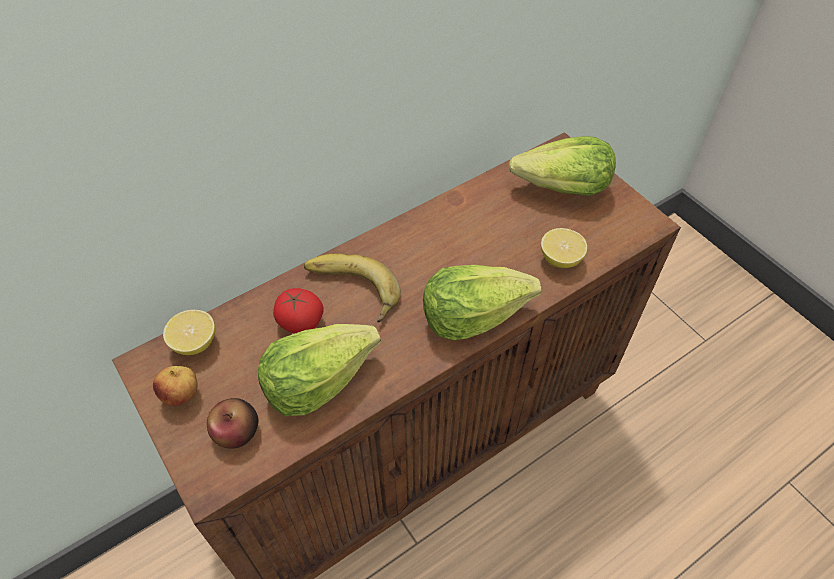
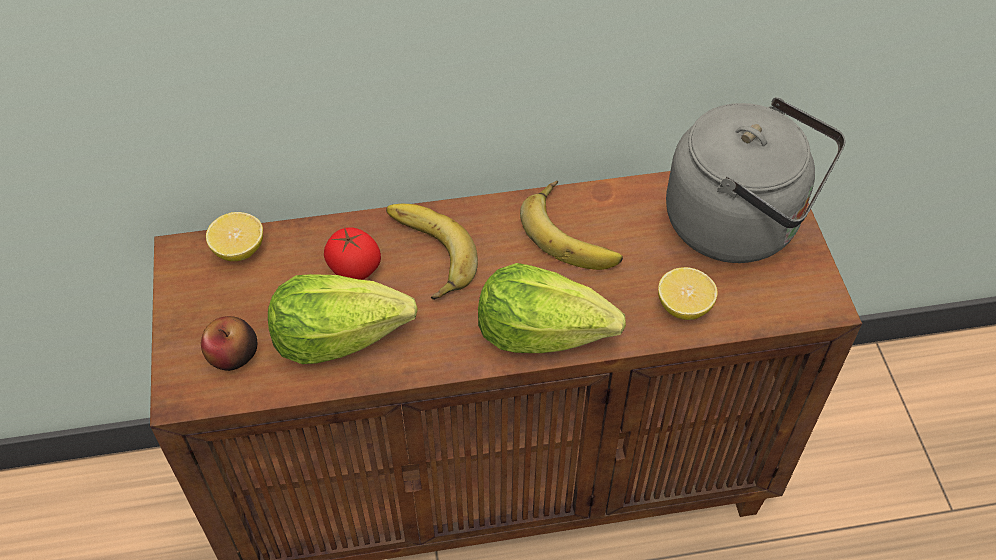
camera: 25 degrees right, 0 degrees up
(182, 395) = (200, 298): apple -> none
(453, 234) = (574, 232): none -> banana
(562, 188) = (740, 224): lettuce -> grey kettle

